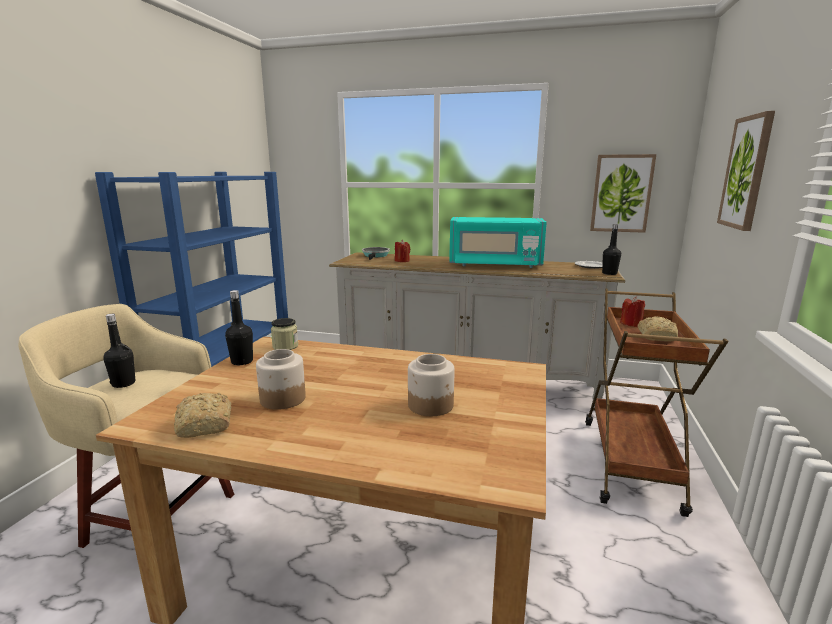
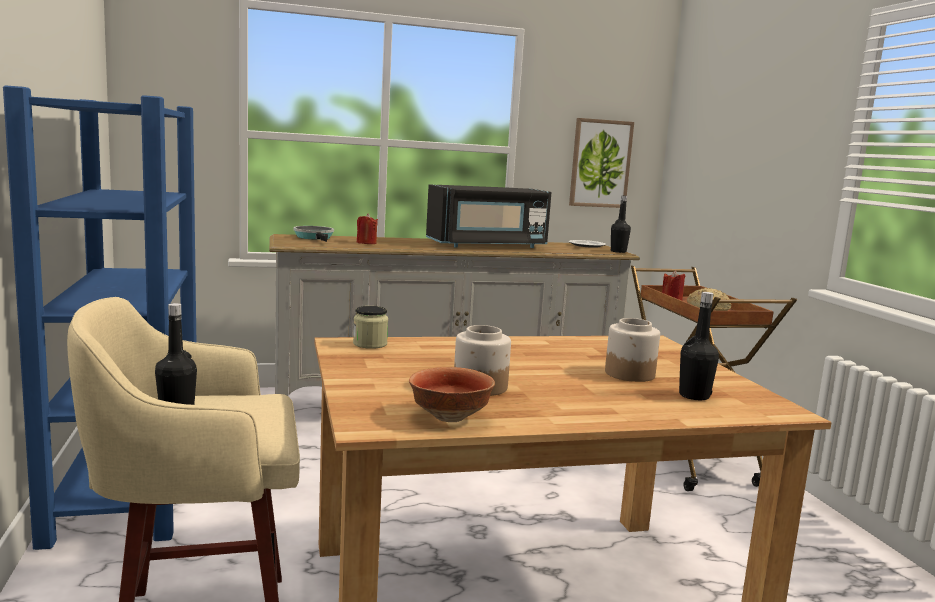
camera: 30 degrees left, 5 degrees down
(204, 426) = (449, 417): bread -> bowl
(242, 361) = (350, 362): black bottle -> black bottle (694, 396)
(495, 265) = (487, 245): turquoise microwave -> black microwave
(746, 172) = (756, 145): picture -> none

